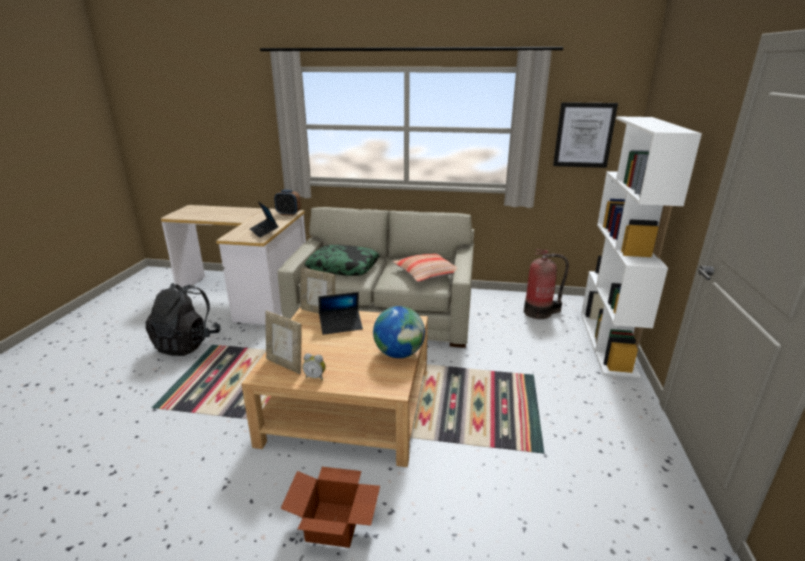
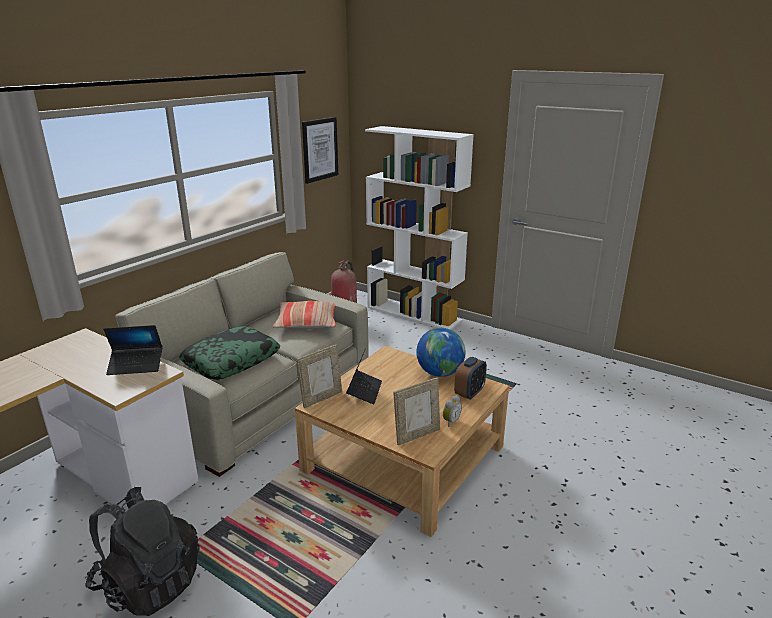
camera: 65 degrees left, 0 degrees up
(288, 214) = (84, 340): alarm clock -> alarm clock (469, 393)
(335, 525) = (550, 499): cardboard box -> none

